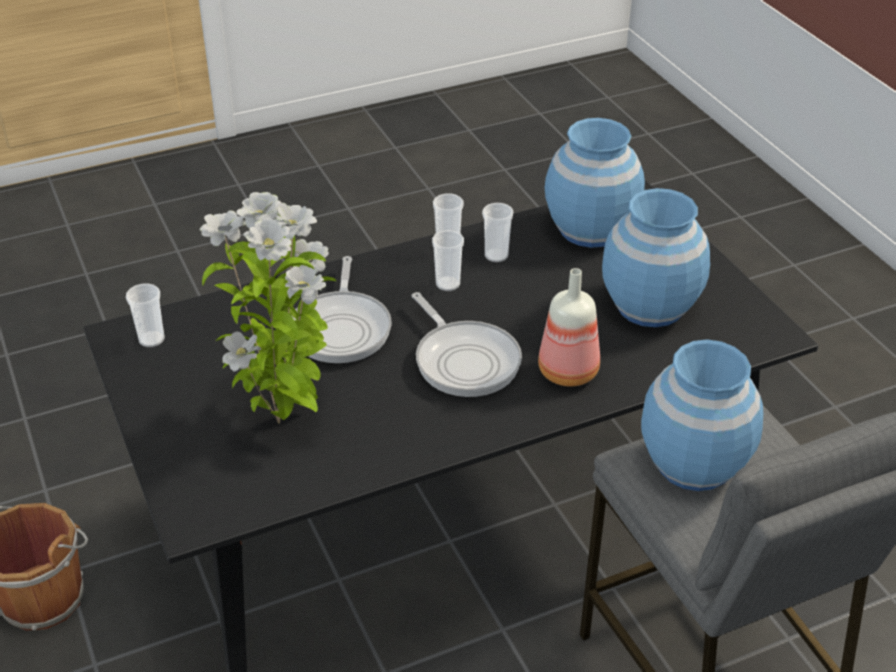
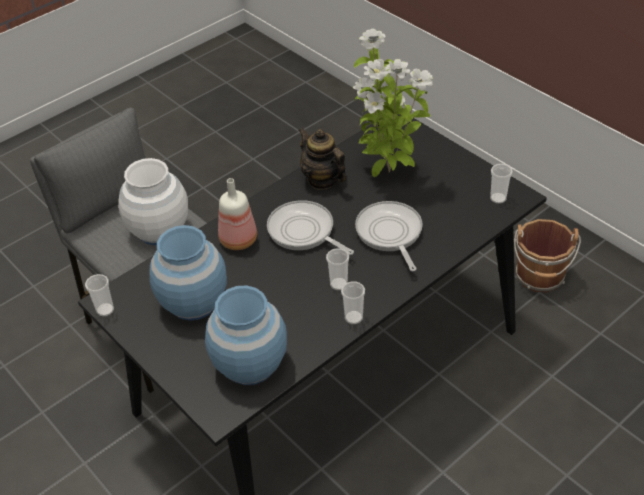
camera: 165 degrees right, 5 degrees up
(396, 437) = (322, 180): none -> teapot
(496, 255) = (314, 318): cup -> cup (105, 310)
(694, 464) = (159, 230): blue vase -> white vase

